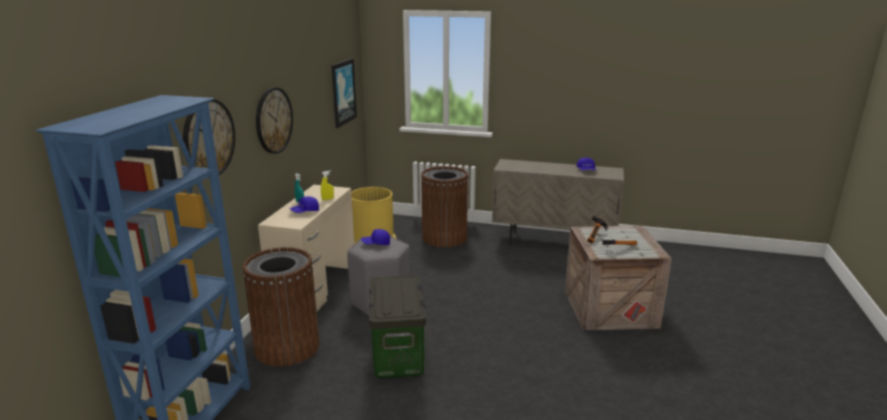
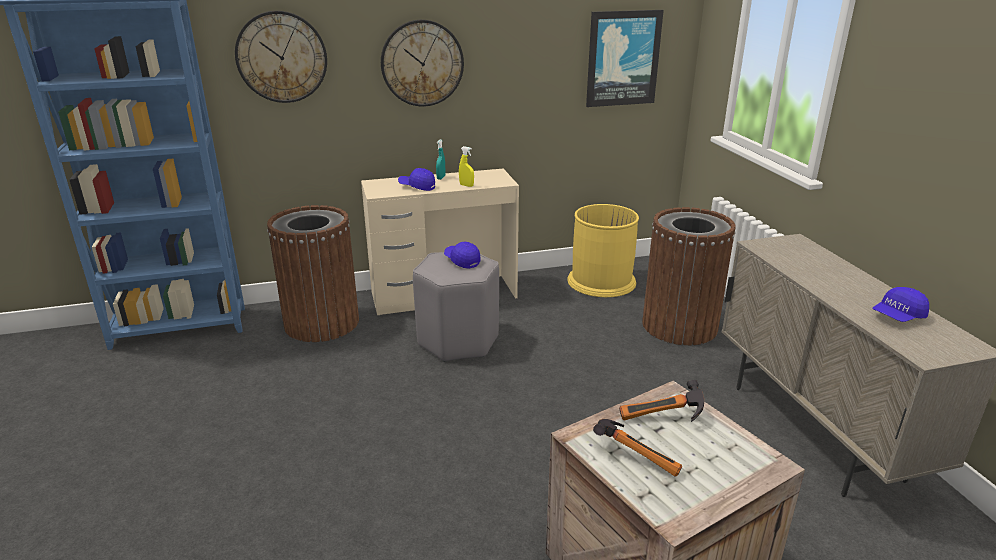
camera: 60 degrees right, 5 degrees up
(398, 356) = (350, 396): storage box -> none

